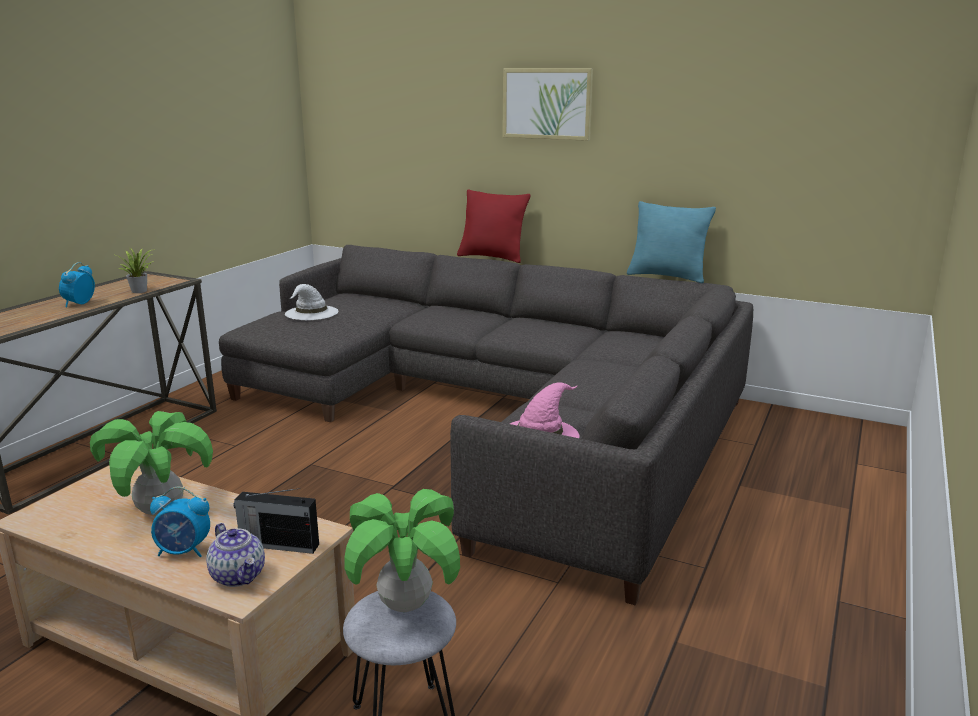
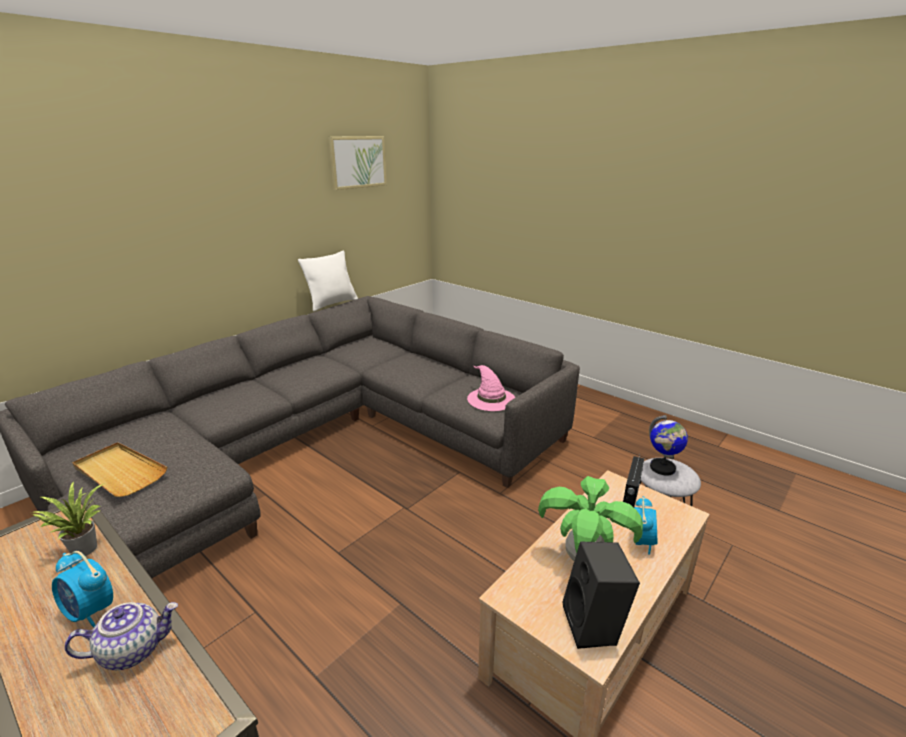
camera: 75 degrees left, 5 degrees up
(59, 518) = (595, 626): none -> black speaker
(239, 576) = (667, 515): teapot -> teapot (133, 649)
(311, 313) = (119, 472): white hat -> beige tray
(405, 605) = (662, 468): potted plant -> globe
(492, 257) = (200, 341): red pillow -> none
(547, 104) = (208, 196): picture -> picture (358, 162)
(667, 276) = (332, 303): turquoise pillow -> white pillow

